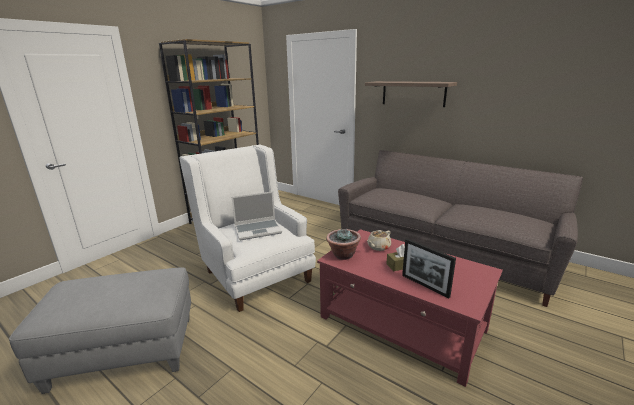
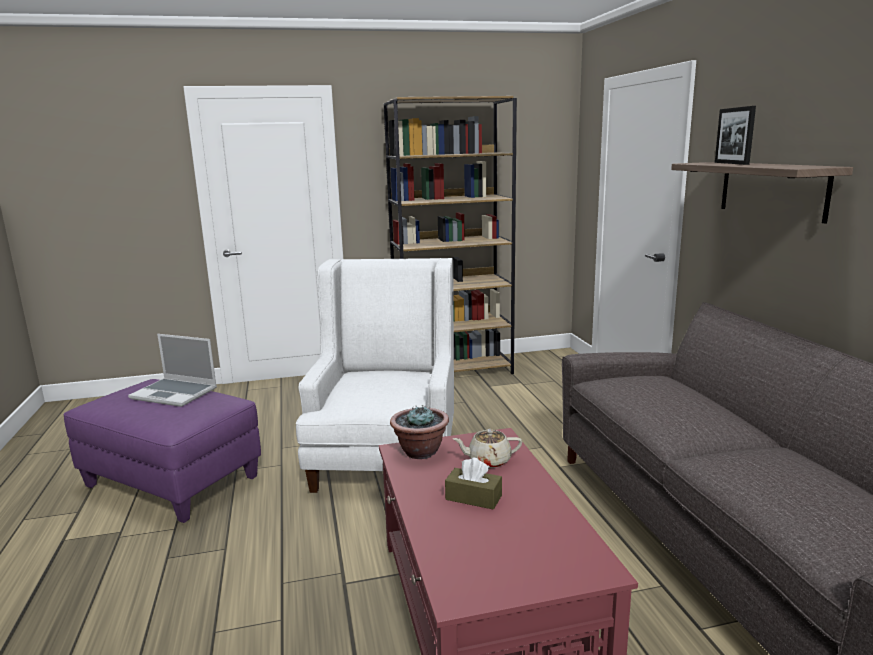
camera: 40 degrees right, 5 degrees down
(126, 351) = (174, 482): grey ottoman -> purple ottoman
(258, 230) = (381, 385): laptop -> laptop (175, 393)
(425, 285) = (451, 538): picture frame -> picture frame (731, 163)

